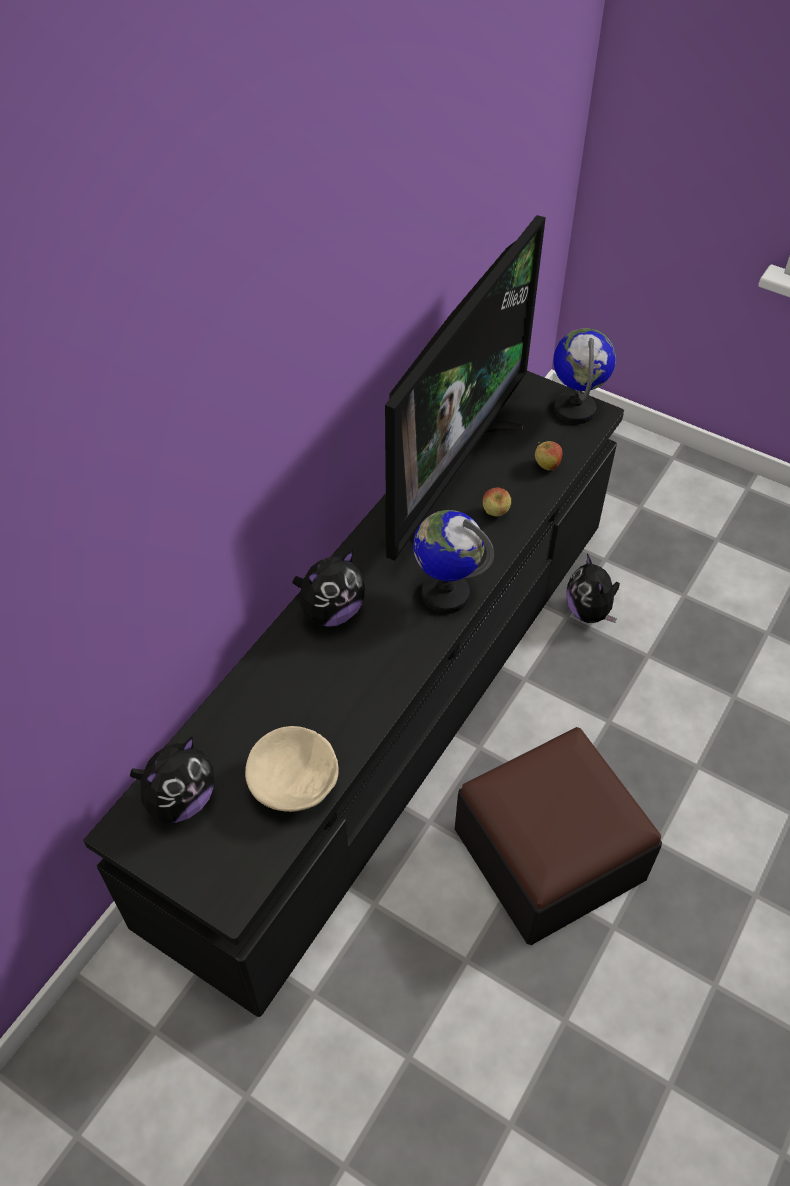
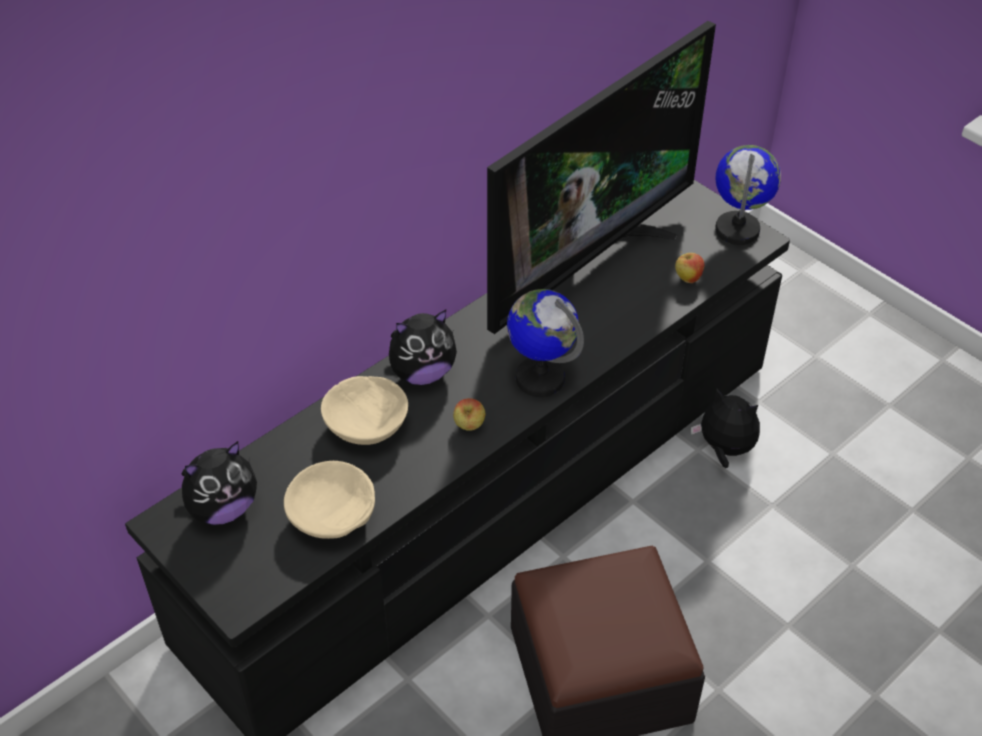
camera: 15 degrees right, 5 degrees down
(294, 680) = (365, 426): none -> beige bowl
(495, 513) = (618, 313): apple -> apple (469, 426)
(589, 611) = (724, 449): plush toy -> plush toy turned 120 degrees clockwise

